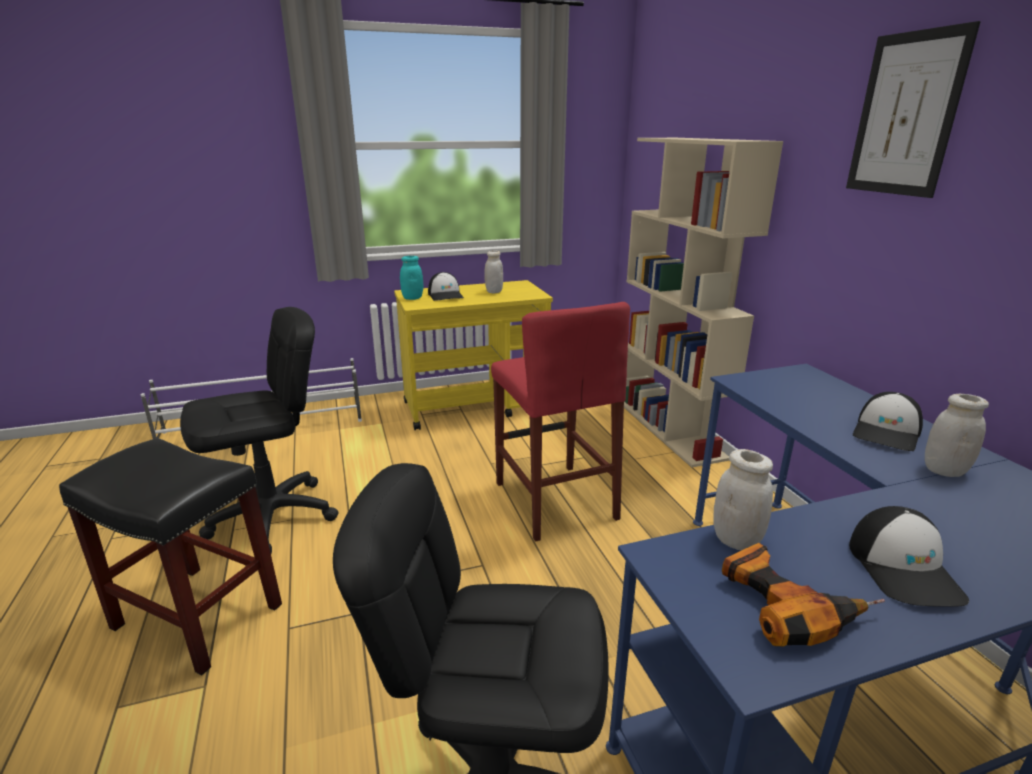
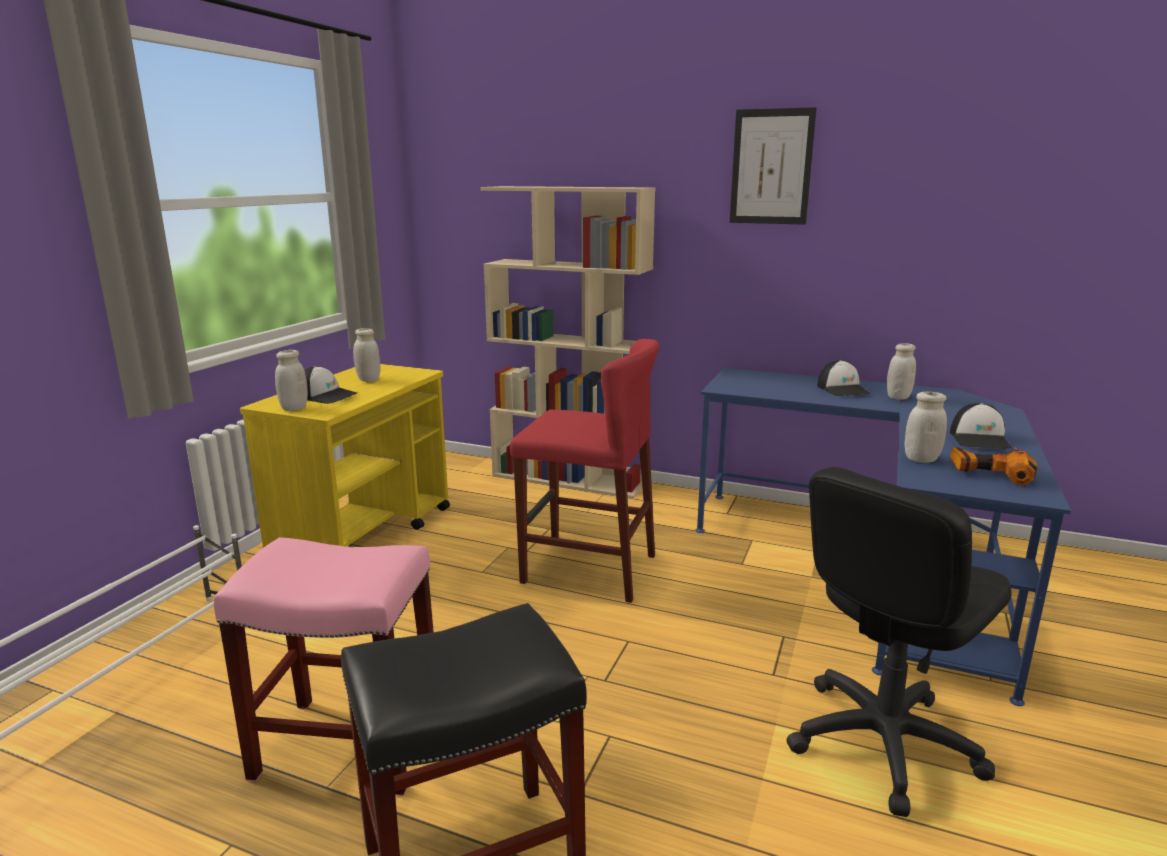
camera: 50 degrees left, 5 degrees down
(273, 517) = (351, 744): black office chair -> pink stool
(412, 298) = (294, 408): turquoise jar -> white jar
(904, 569) = (980, 439): cap -> cap turned 60 degrees clockwise

